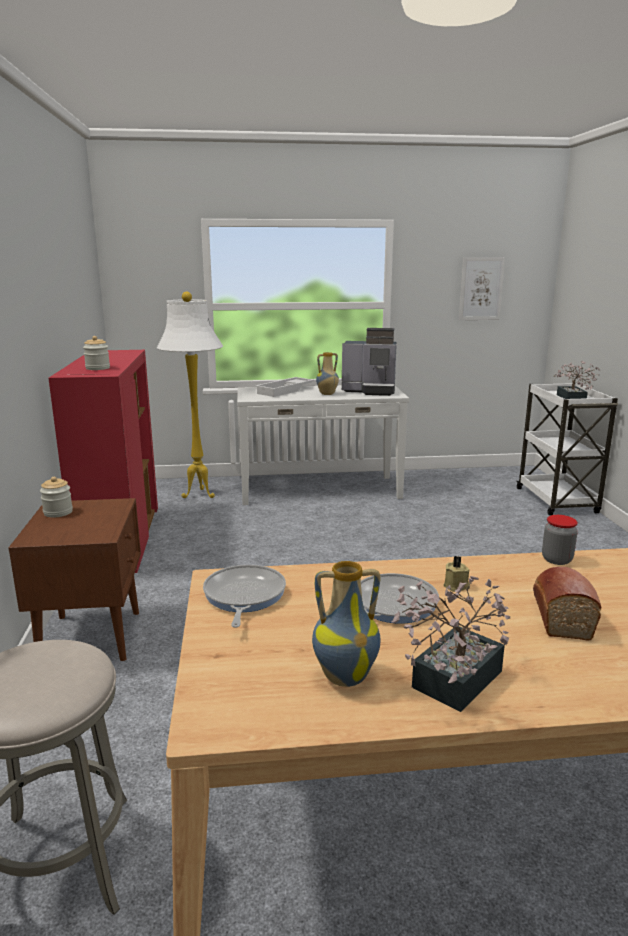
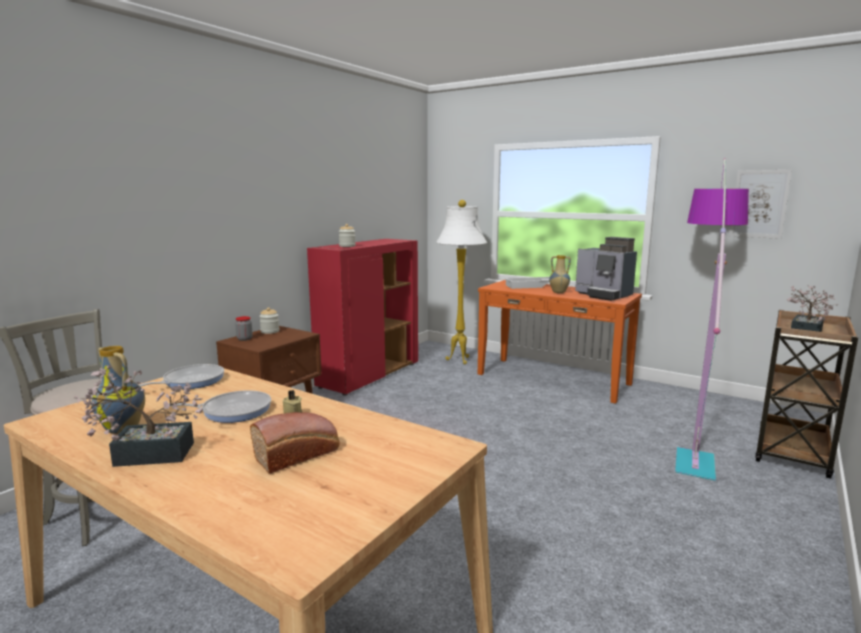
camera: 40 degrees right, 5 degrees down
(319, 490) = (553, 379): white console table -> orange console table
(478, 499) = (695, 424): none -> floor lamp
(556, 559) = (400, 428): jar -> jar (244, 339)
(557, 501) = (792, 452): white cart -> brown cart

